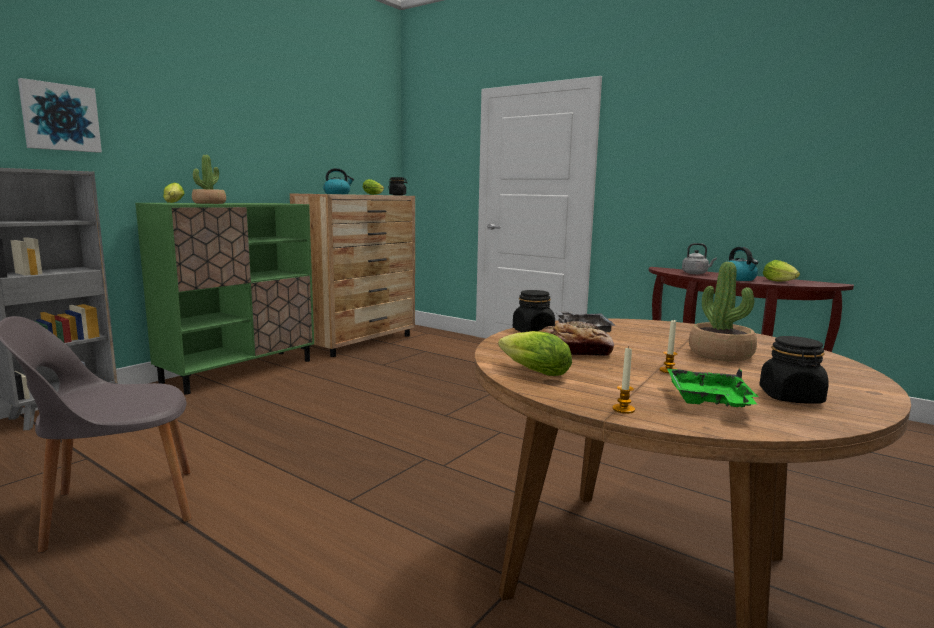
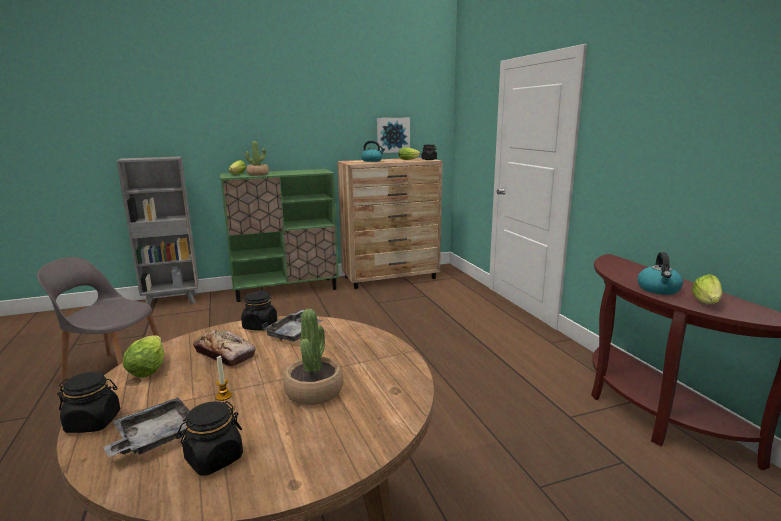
camera: 35 degrees right, 5 degrees up
(60, 117) = (173, 123): picture -> picture (393, 135)
(623, 409) = (94, 422): candle -> black jar
(696, 273) = (630, 272): grey kettle -> none
(709, 401) = (155, 437): green tray -> grey tray

